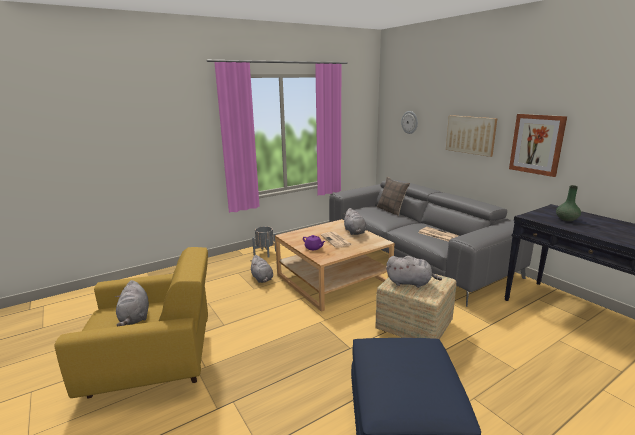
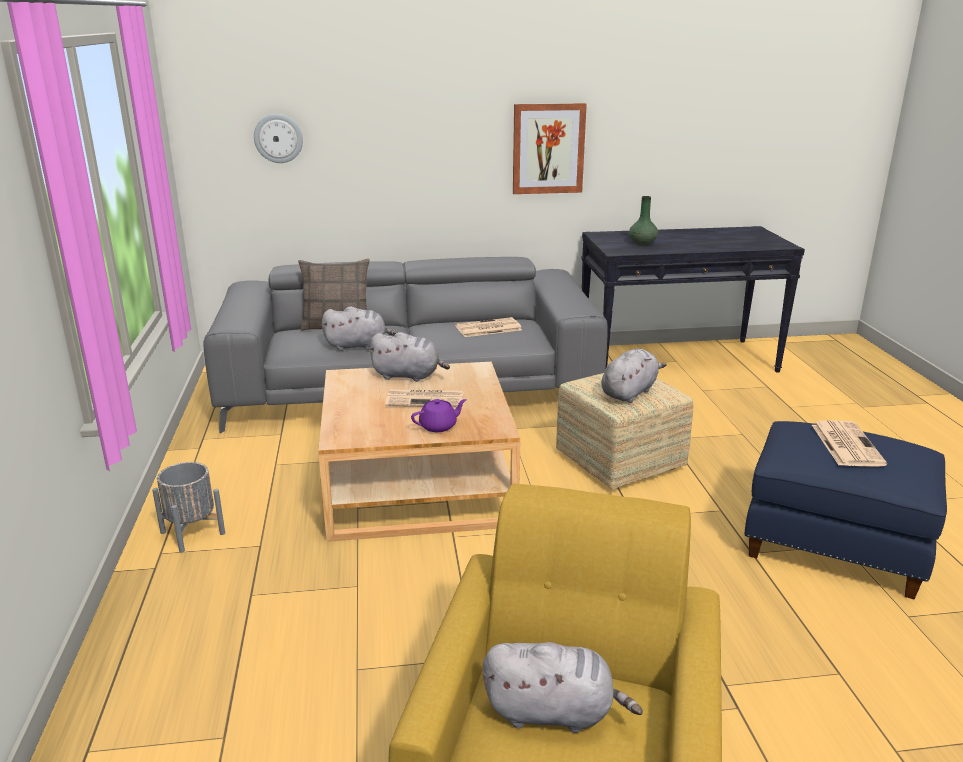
camera: 65 degrees left, 5 degrees up
(262, 279) = (323, 565): grey plush toy -> grey plush toy (358, 346)
(408, 362) = (845, 444): none -> newspaper
(470, 135) = (431, 148): picture -> none

